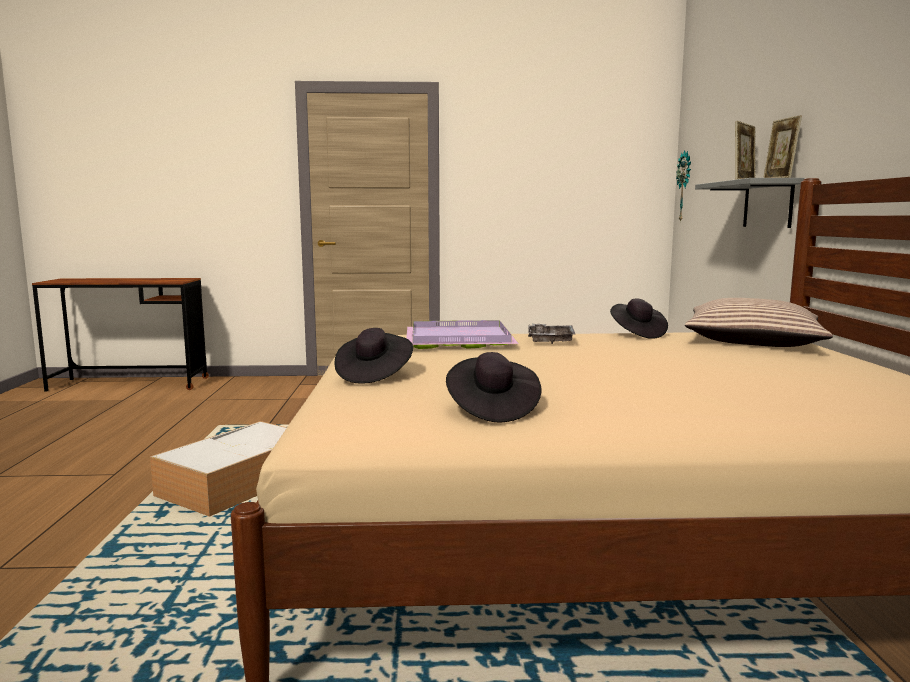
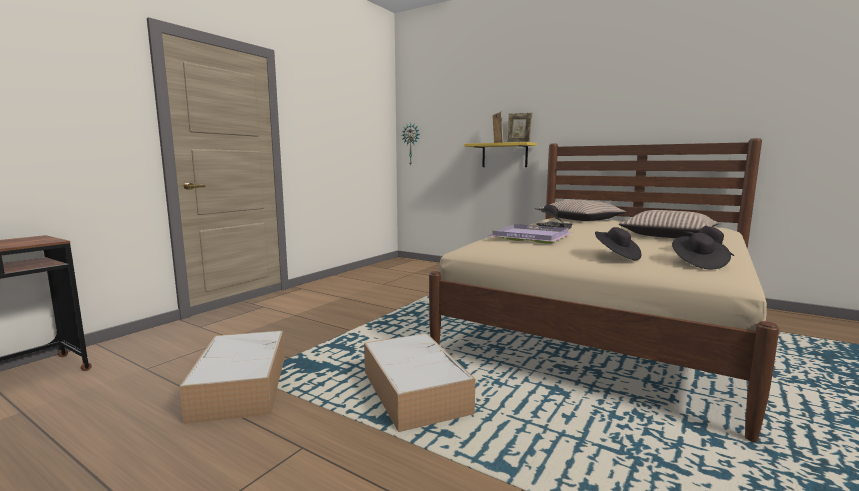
camera: 55 degrees left, 0 degrees up
(199, 429) = (241, 386): none -> storage box
(381, 408) = (698, 264): none -> black hat
(650, 383) = (668, 236): none -> pillow
(768, 204) = (504, 155): grey shelf -> yellow shelf

